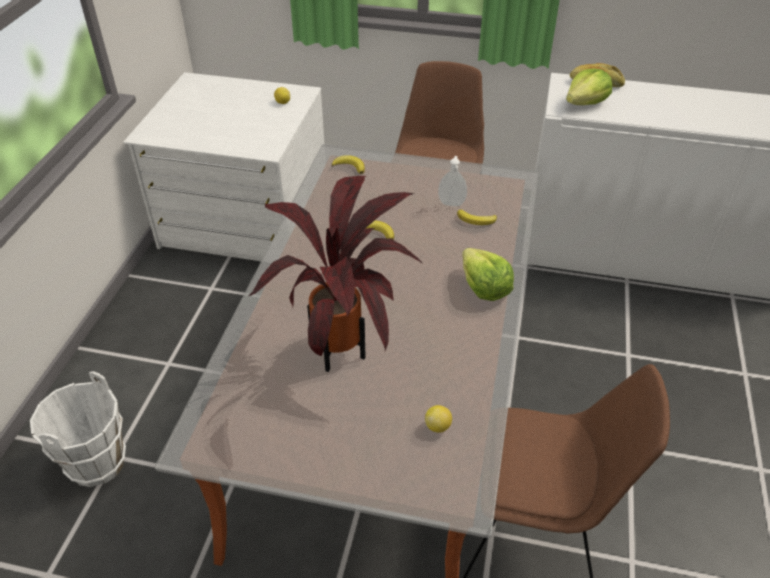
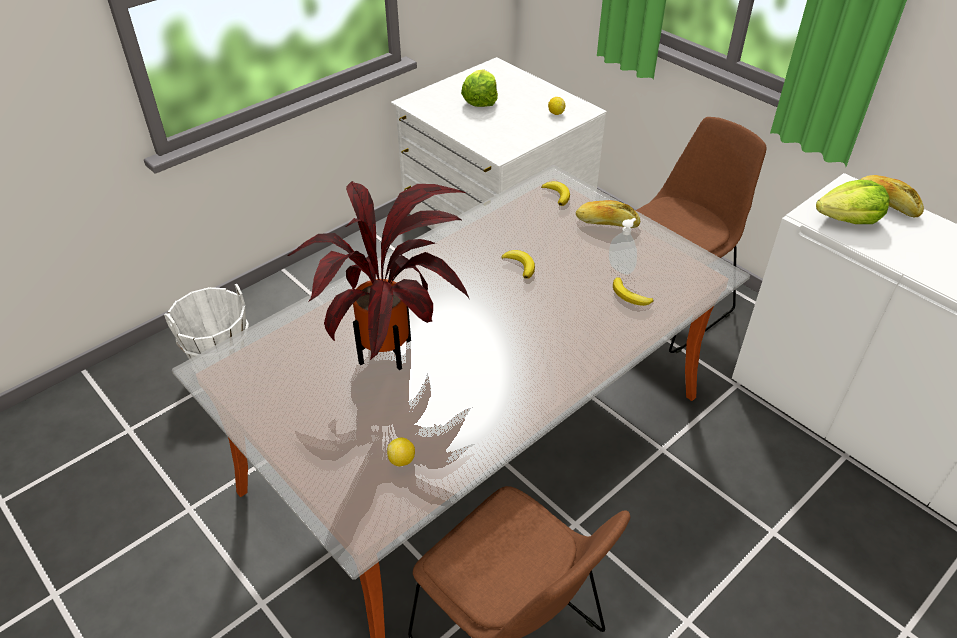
camera: 35 degrees right, 0 degrees up
(408, 173) = (607, 223): none -> bread
(484, 288) = (570, 362): lettuce -> lettuce (480, 100)

